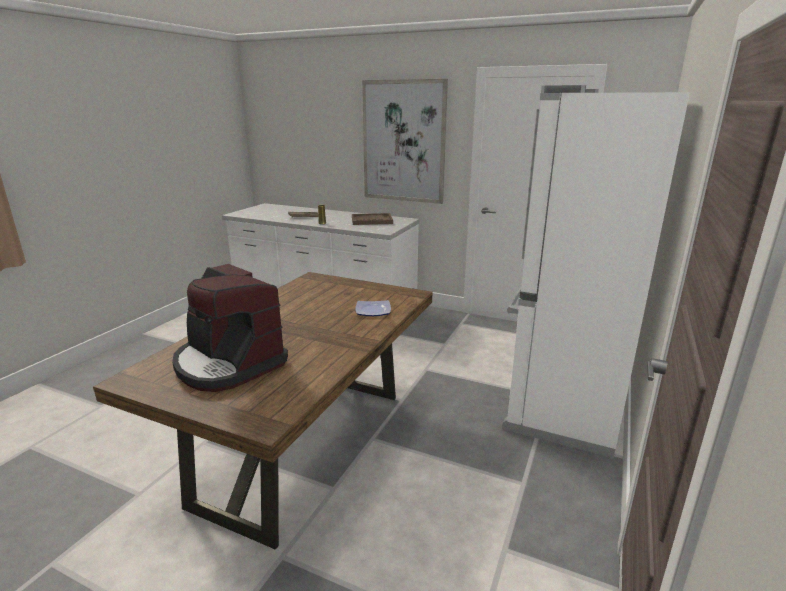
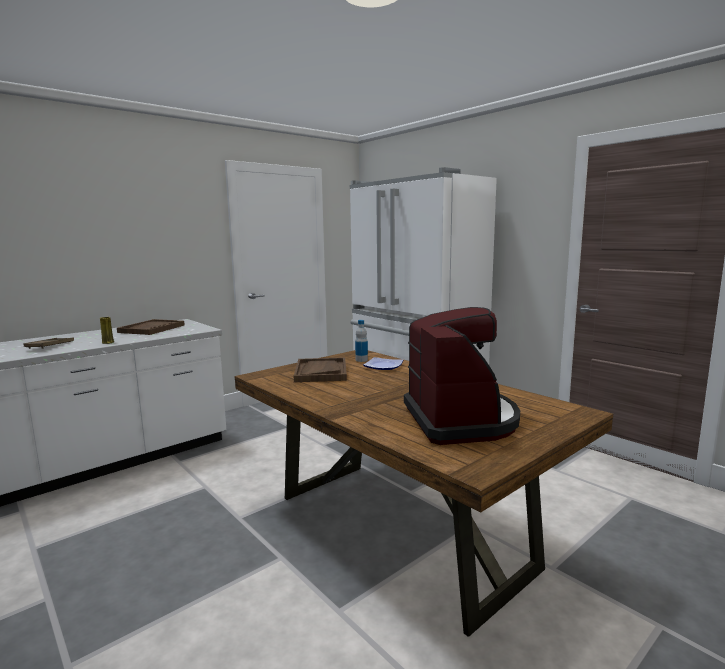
camera: 65 degrees left, 10 degrees down
(228, 364) = (460, 420): coffee machine -> coffee machine turned 75 degrees counterclockwise
(337, 292) = (321, 372): none -> brown tray
(387, 299) = (361, 360): none -> bottle
(403, 142) = (153, 234): picture -> none

